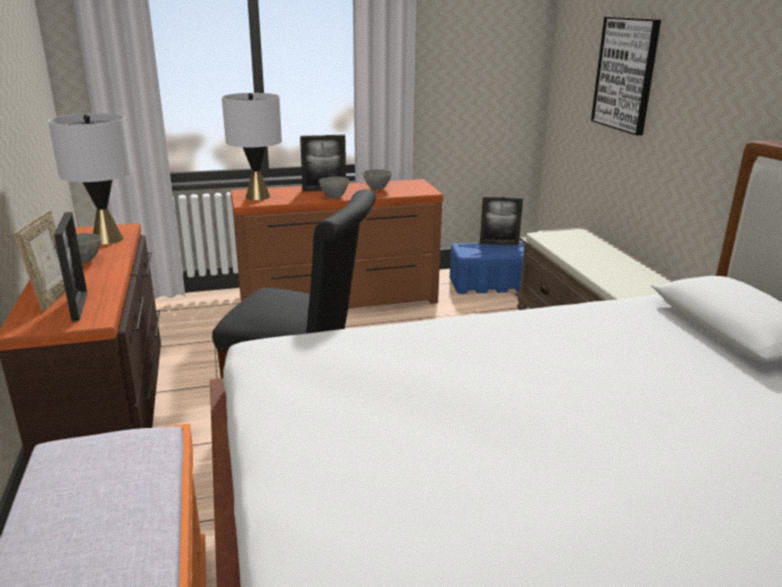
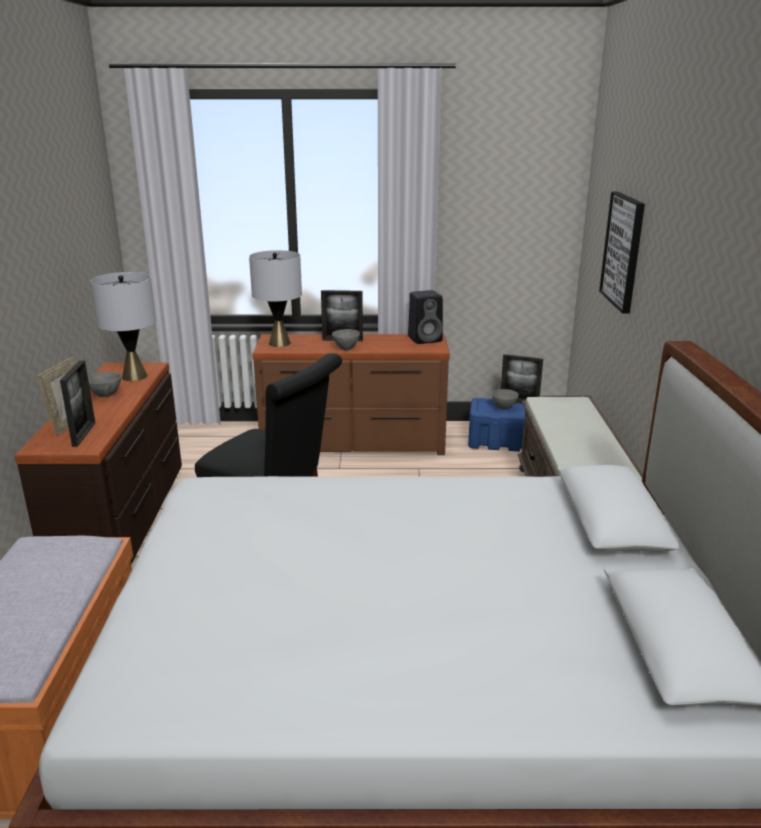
camera: 15 degrees right, 0 degrees up
(377, 189) = (391, 342): grey bowl -> grey bowl (504, 408)
(409, 184) = (426, 339): none -> black speaker

